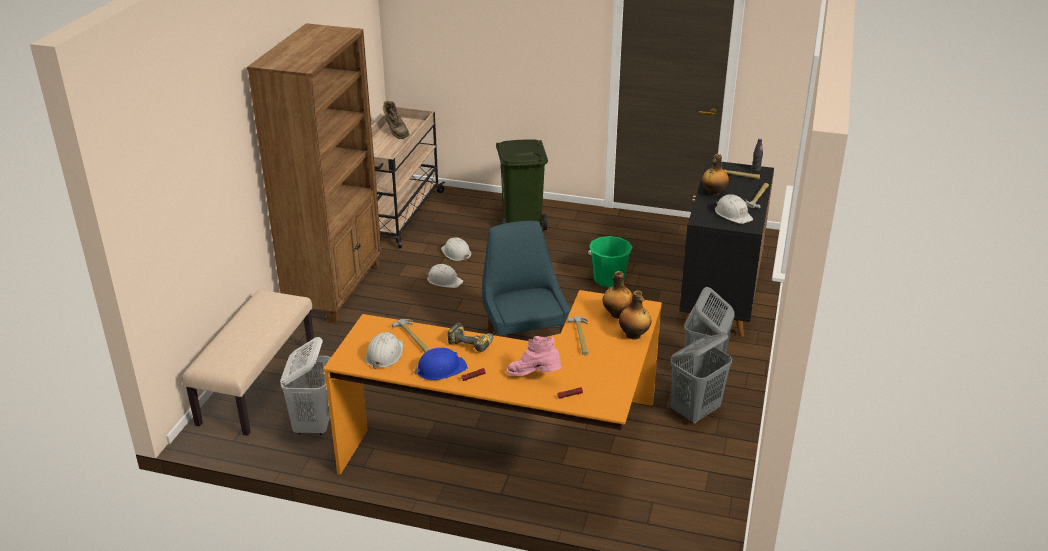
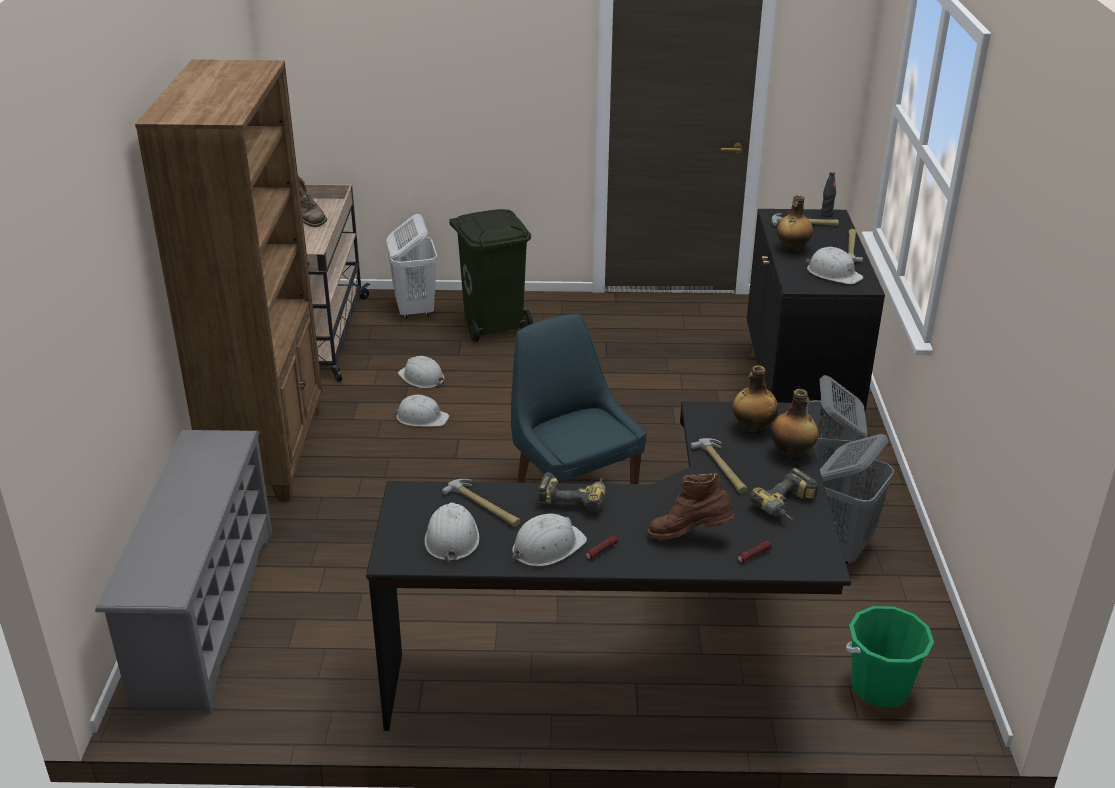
camera: 15 degrees left, 0 degrees up
(257, 384) = (204, 612): beige bench -> grey shoe rack
(314, 424) = (317, 659): white laundry basket -> white laundry basket (414, 310)
(440, 369) = (547, 547): blue hard hat -> white hard hat
(516, 457) = (634, 655): orange desk -> black desk
(534, 377) = (689, 536): pink boot -> brown boot
(609, 279) = (644, 386): green bucket -> green bucket (880, 687)
(610, 369) = (787, 507): none -> power drill

